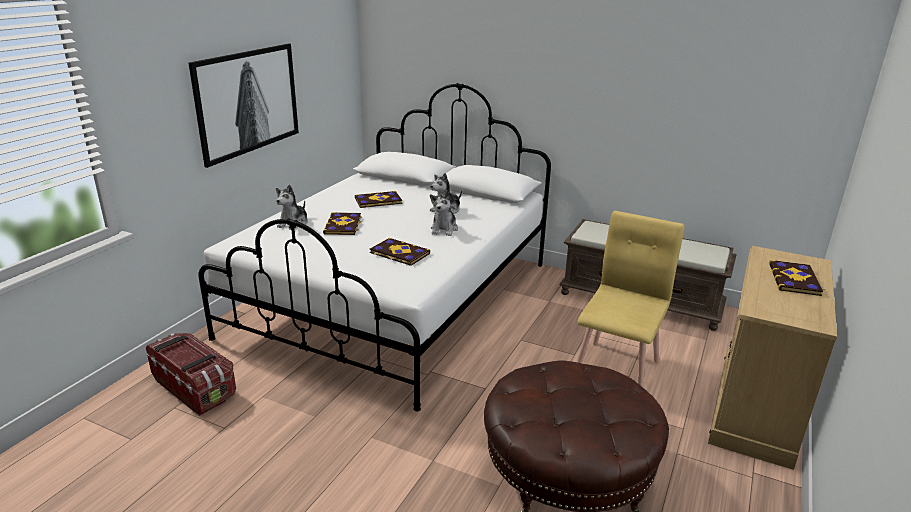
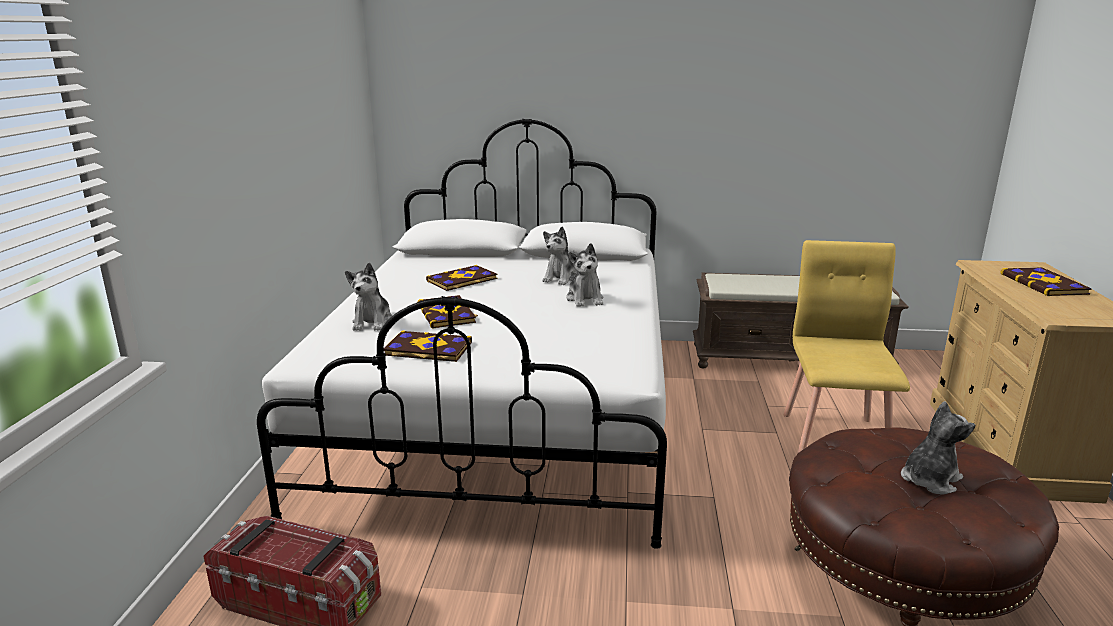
camera: 20 degrees left, 5 degrees down
(247, 101) = (273, 149): picture -> none
(399, 253) = (561, 335): book -> book (428, 349)
(578, 408) = (929, 480): none -> plush toy

